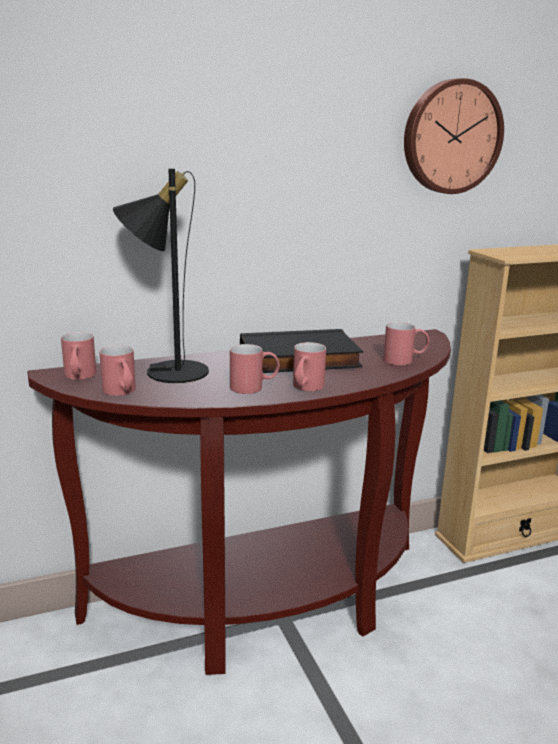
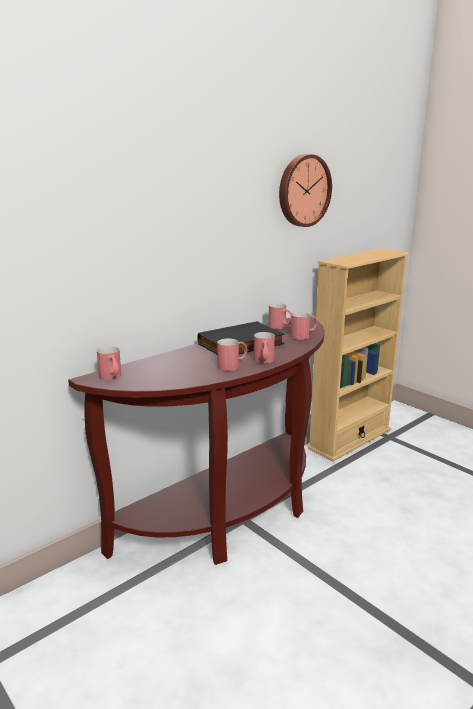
camera: 20 degrees left, 0 degrees up
(121, 393) = (153, 383): red mug -> red mug (280, 327)
(166, 370) = (165, 364): black table lamp -> none

